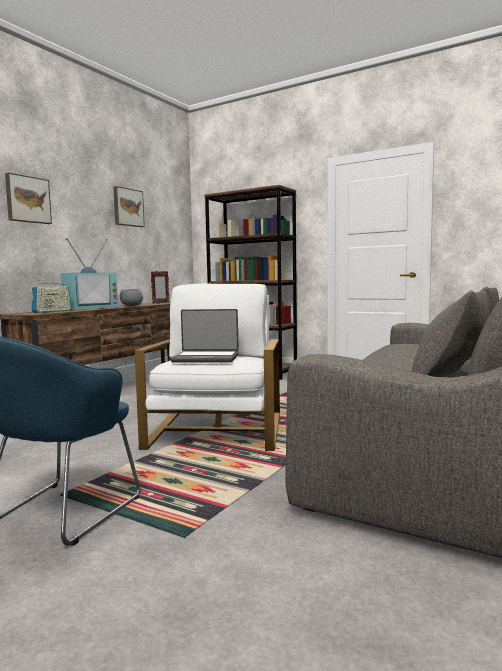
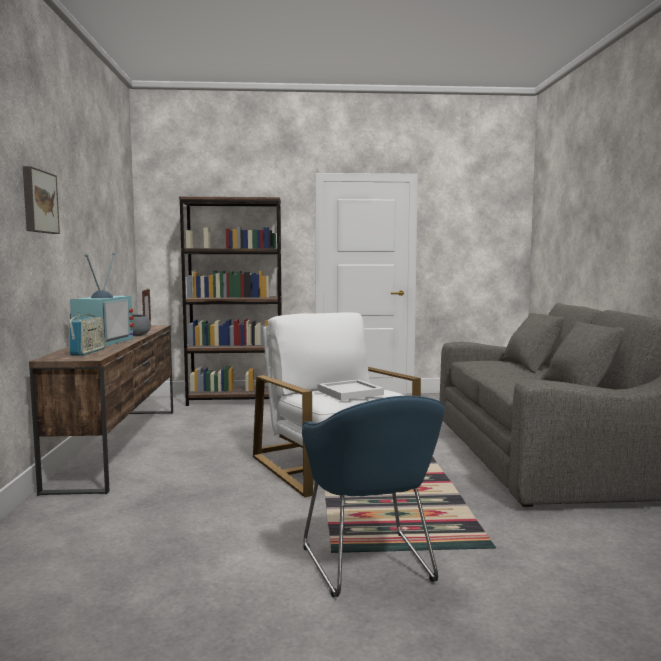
camera: 35 degrees left, 0 degrees up
(127, 207) = (99, 208): picture -> none
(206, 358) = (350, 392): laptop -> white tray

